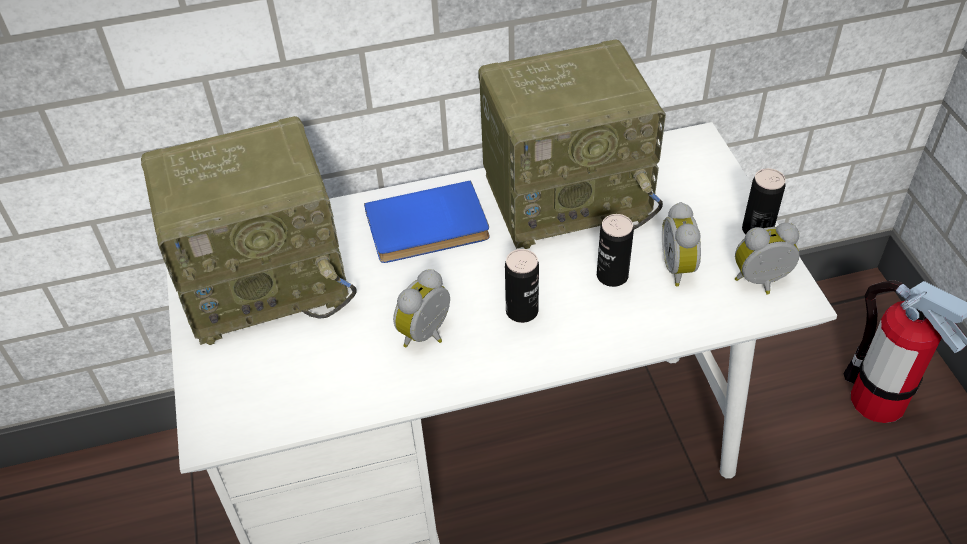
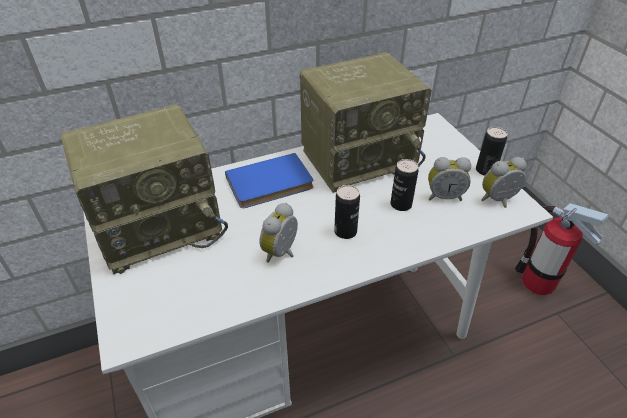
camera: 10 degrees left, 5 degrees down
(680, 268) = (444, 196): alarm clock -> alarm clock turned 75 degrees counterclockwise

